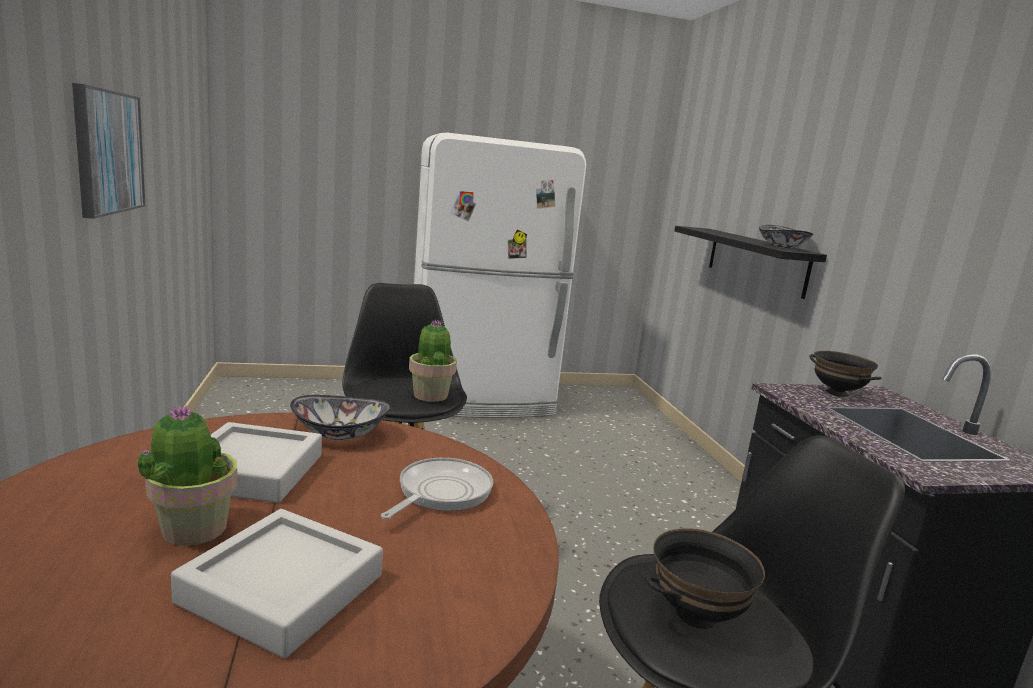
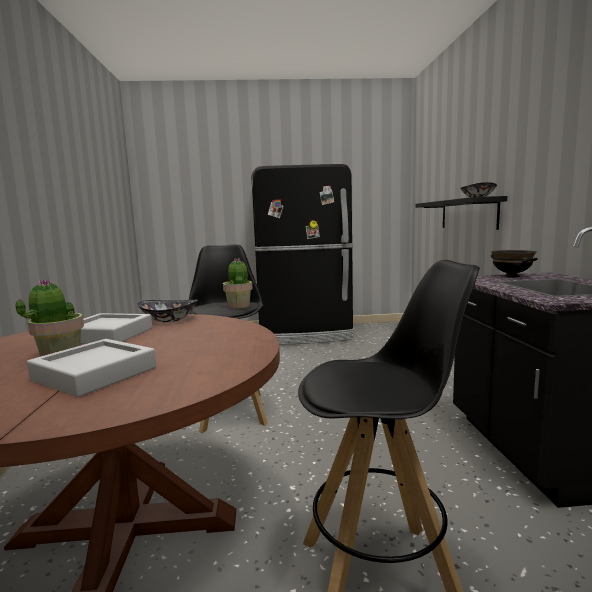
camera: 10 degrees right, 5 degrees down
(108, 152) = (53, 188): picture -> none
(441, 493) = (215, 337): frying pan -> none
(480, 399) = (305, 334): white fridge -> black fridge
(695, 614) = (357, 380): black bowl -> none

